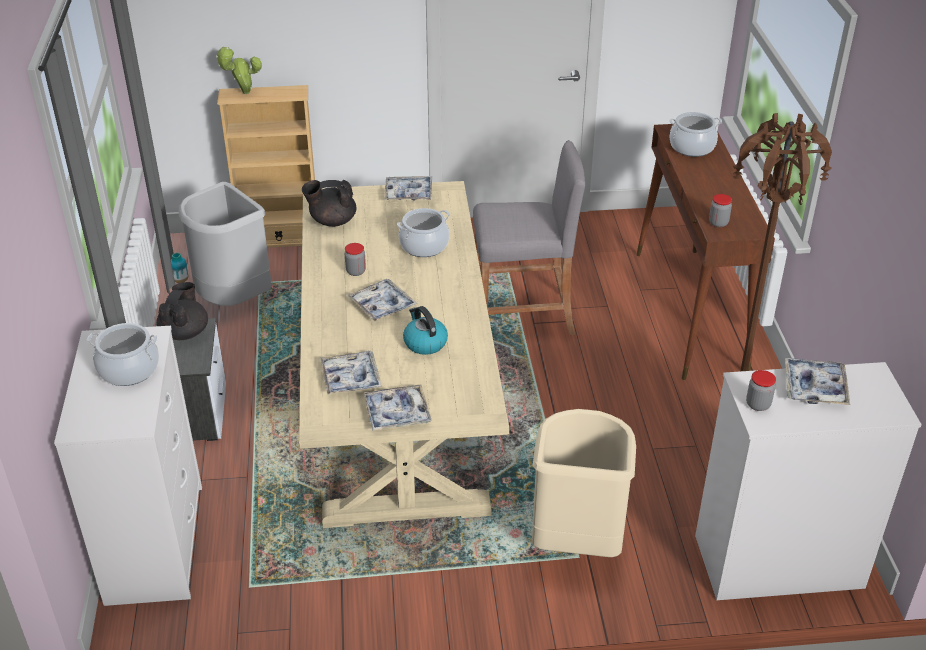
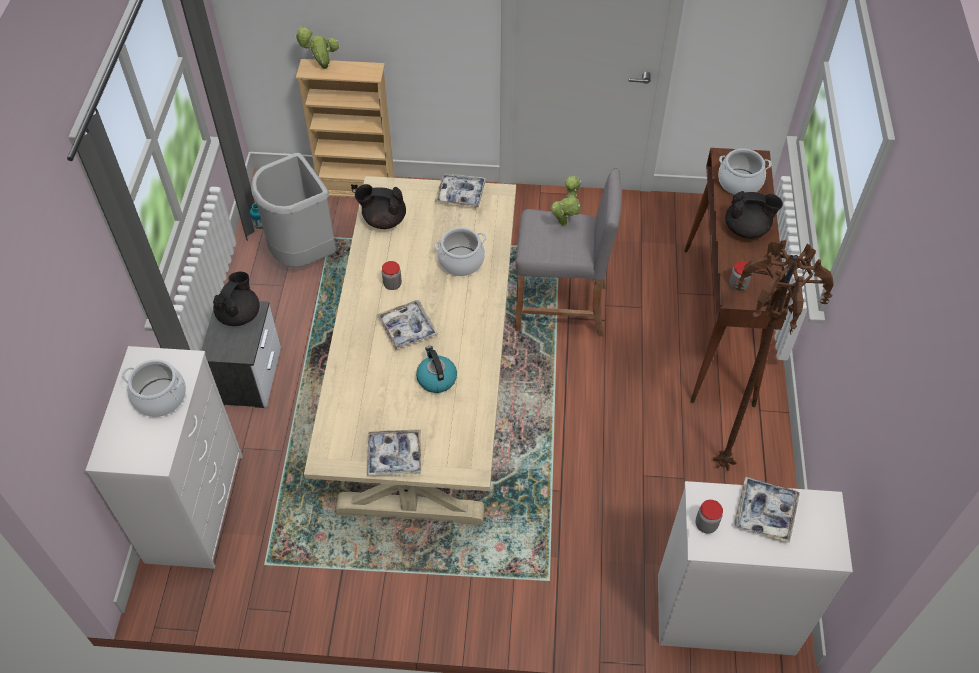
camera: 10 degrees right, 15 degrees up
(350, 378) = (362, 409): tray -> none
(521, 207) = (565, 222): none -> potted plant
(576, 543) = (551, 566): beige trash can -> none
(712, 180) = (747, 229): none -> black teapot

